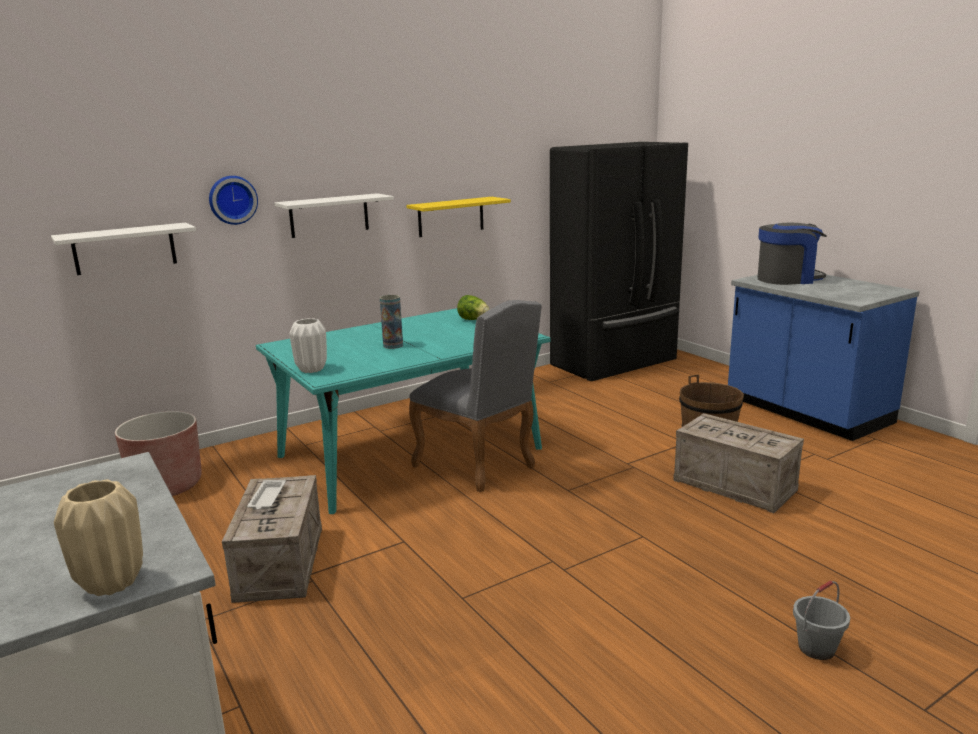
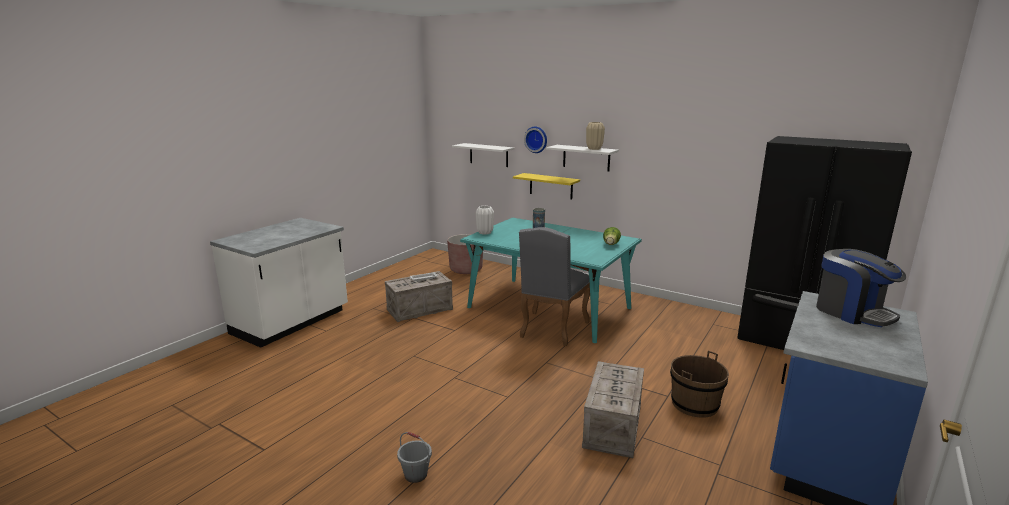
camera: 65 degrees right, 0 degrees up
(110, 583) = (248, 245): beige vase -> beige vase (594, 149)
(451, 216) = (671, 175): yellow shelf -> yellow shelf (551, 186)

